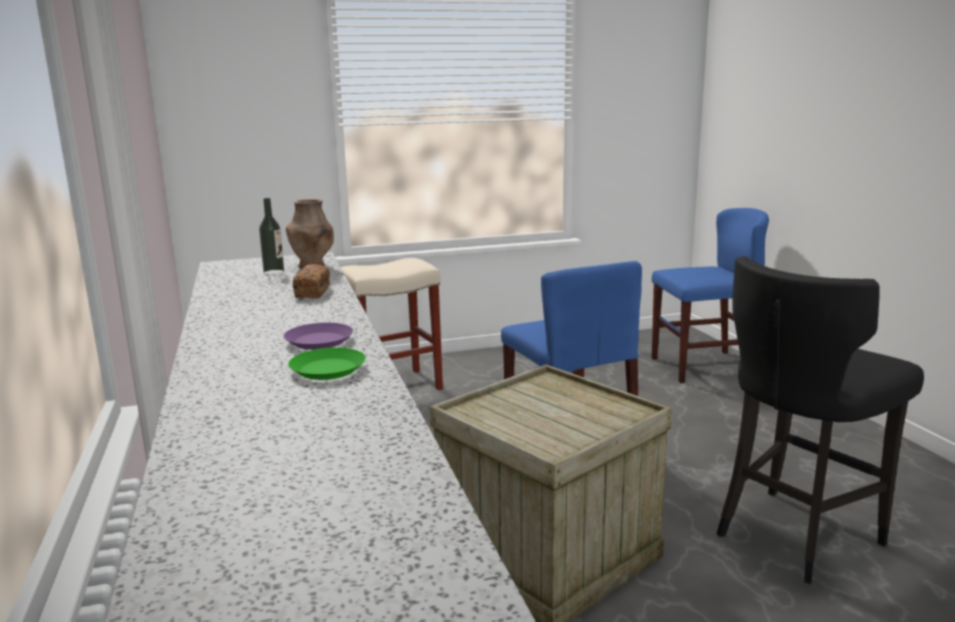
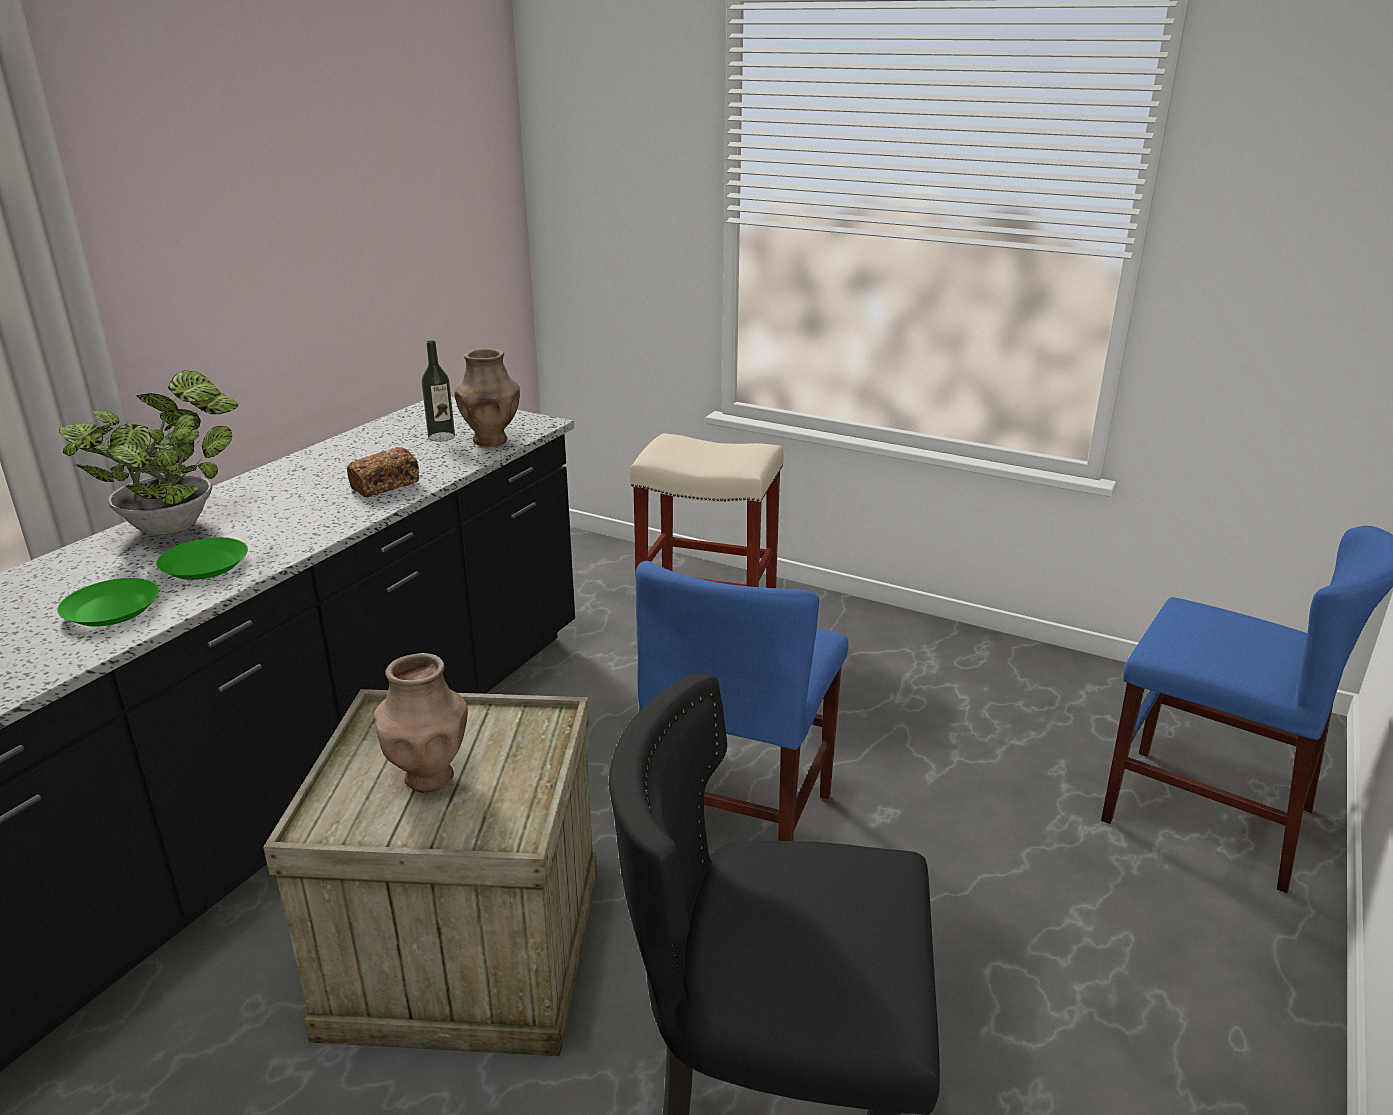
camera: 45 degrees right, 10 degrees up
(224, 338) = (175, 523): none -> potted plant
(320, 341) = (205, 566): purple plate -> green plate
(550, 415) = (429, 776): none -> brown vase

